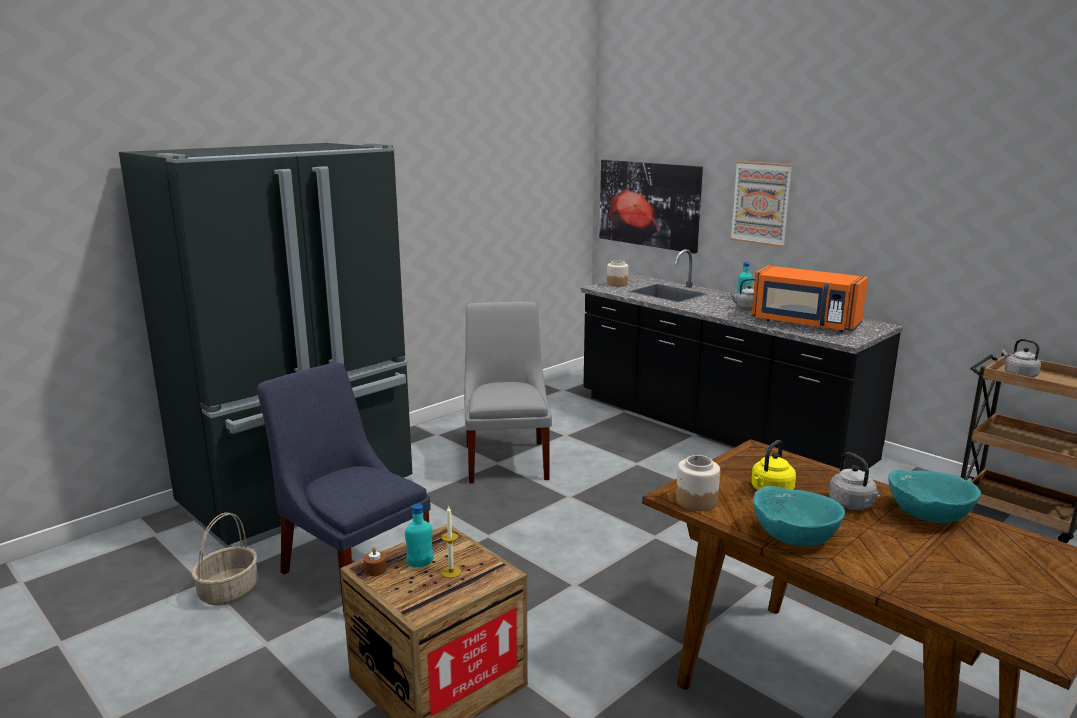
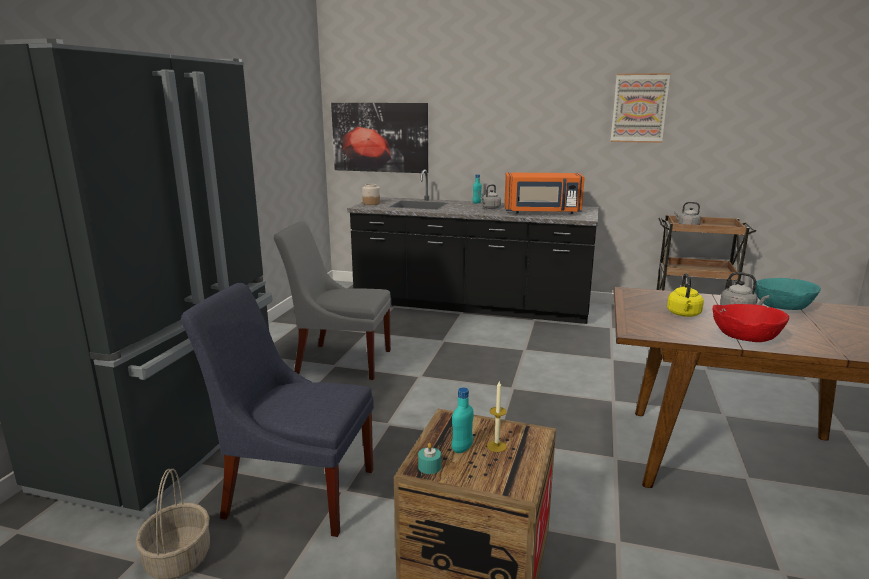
camera: 30 degrees left, 0 degrees up
(375, 570) = (429, 467): brown candle -> turquoise candle
(507, 459) = (339, 361): grey chair -> grey chair turned 45 degrees counterclockwise
(696, 501) = (654, 331): jar -> none
(761, 203) = (480, 128): picture -> picture (639, 108)
(794, 535) = (745, 337): turquoise bowl -> red bowl

